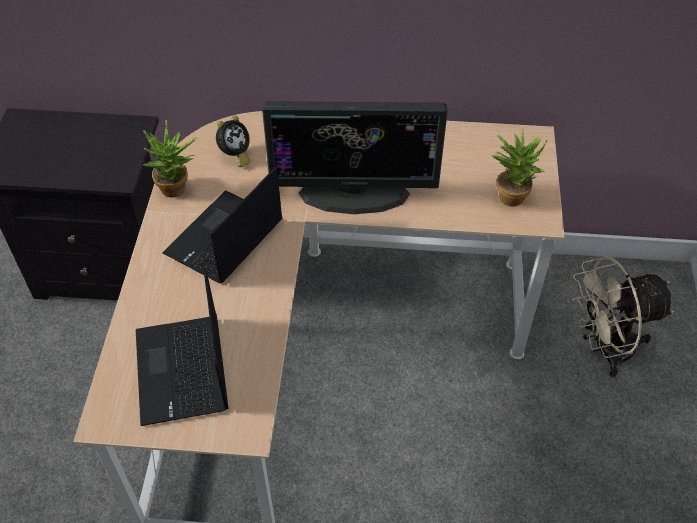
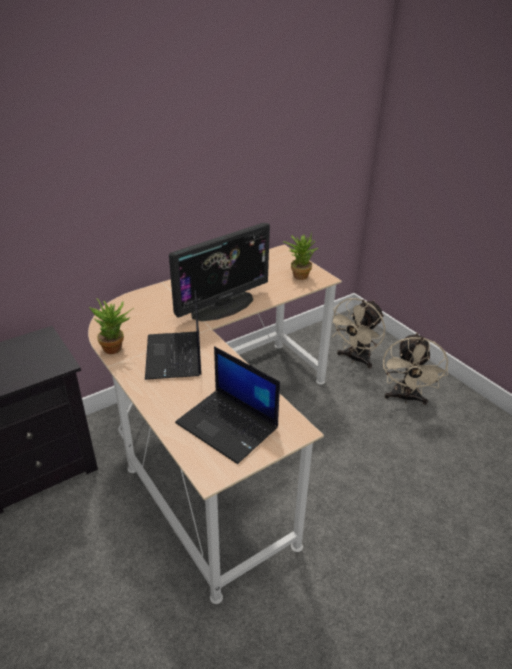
camera: 40 degrees left, 15 degrees down
(235, 156) = (133, 318): alarm clock -> none
(615, 455) = (405, 398): none -> beige fan

